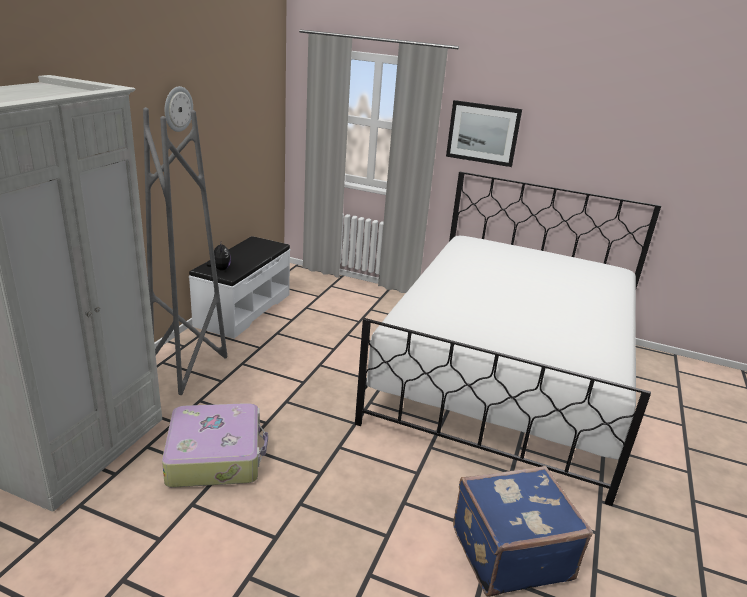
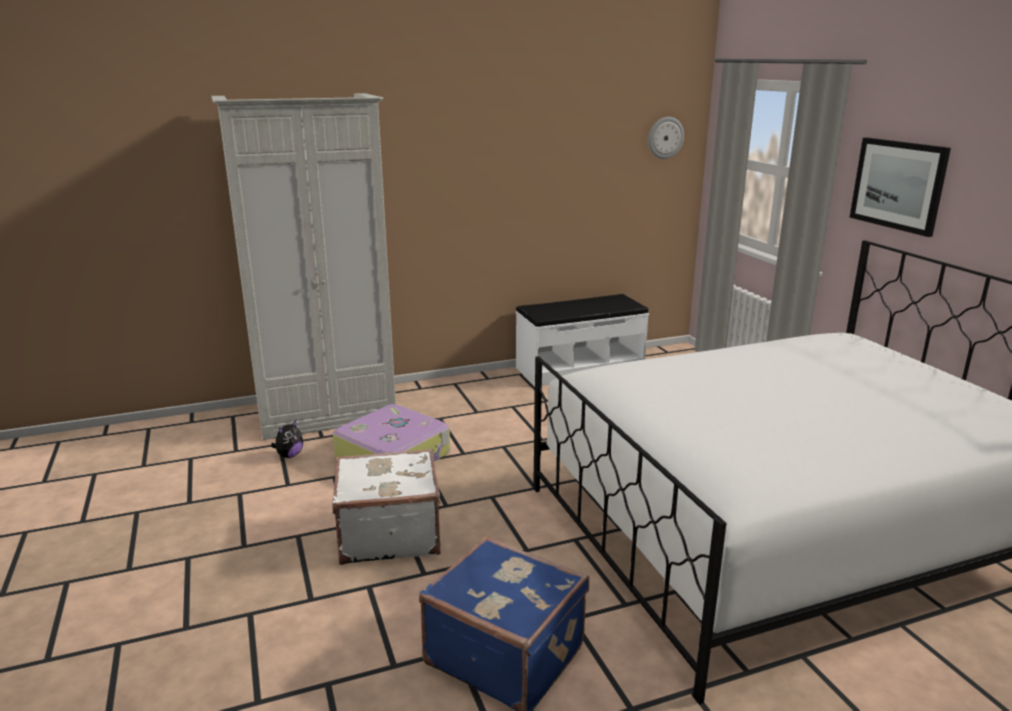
camera: 50 degrees right, 5 degrees down
(177, 109) = (519, 137): wall clock -> wall clock (665, 137)
(186, 369) = (464, 394): grey clothes rack -> none
(220, 269) = (543, 310): plush toy -> plush toy (289, 455)
(316, 524) = (388, 534): none -> white suitcase

